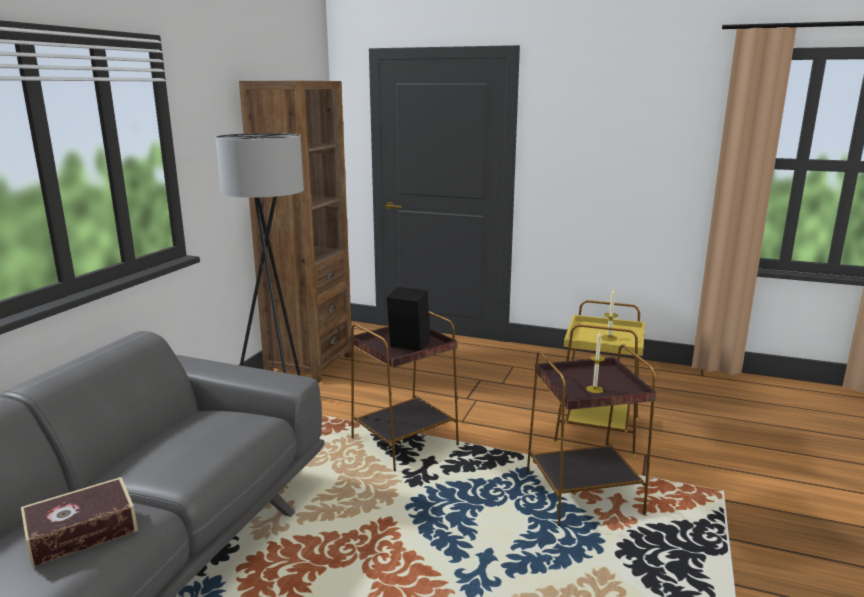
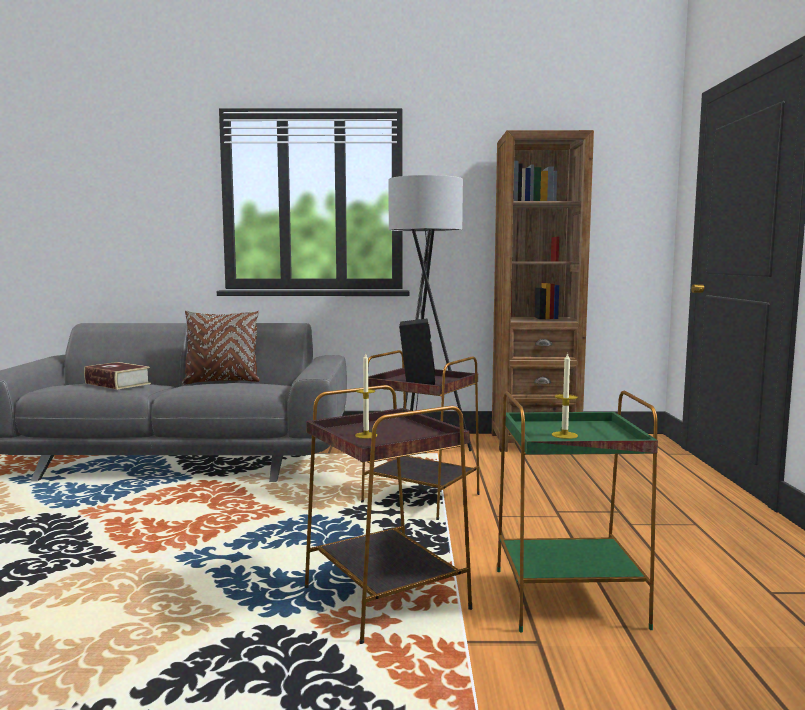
camera: 70 degrees right, 10 degrees down
(133, 450) = (222, 382): none -> brown pillow
(597, 431) = (570, 598): yellow side table -> green side table

